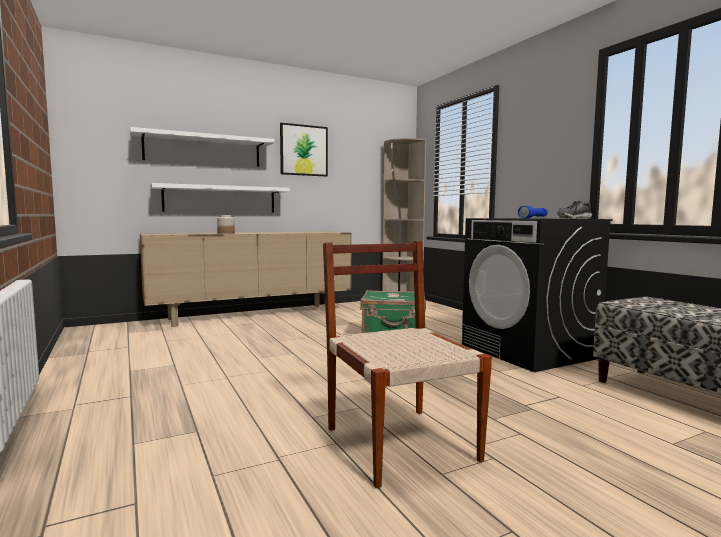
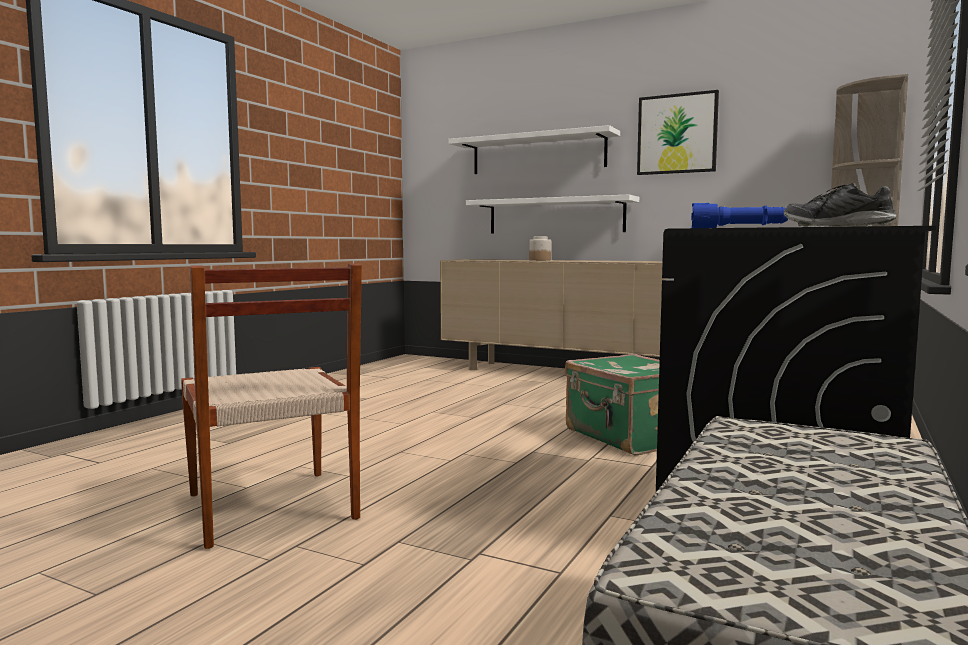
camera: 55 degrees right, 0 degrees up
(399, 442) = (271, 509): chair -> chair turned 120 degrees clockwise

